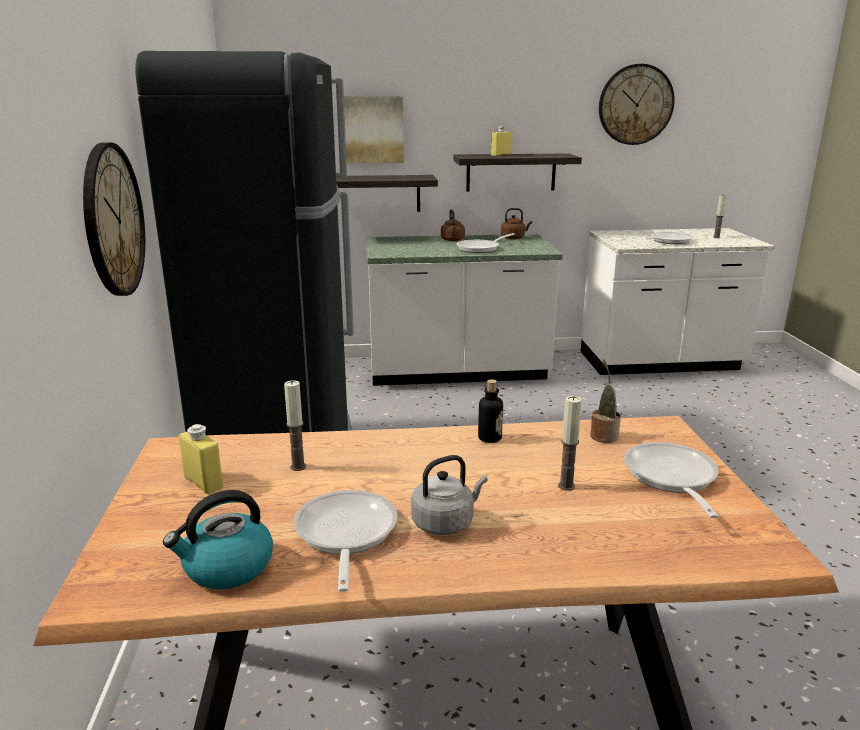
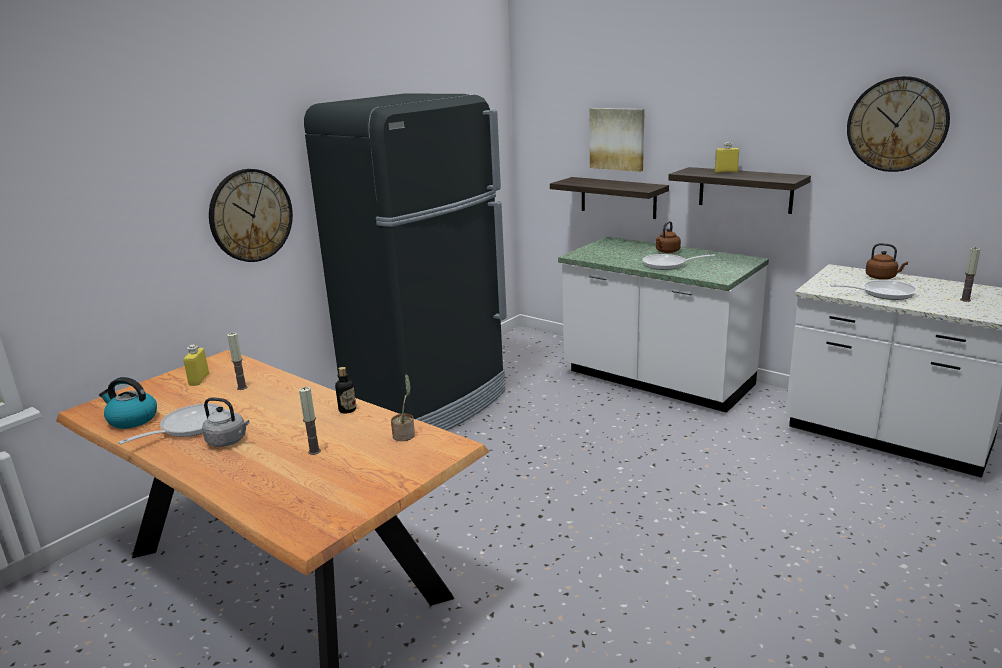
camera: 45 degrees right, 0 degrees up
(514, 238) = (730, 259): brown kettle -> brown kettle (882, 277)
(671, 478) = (371, 475): frying pan -> none

